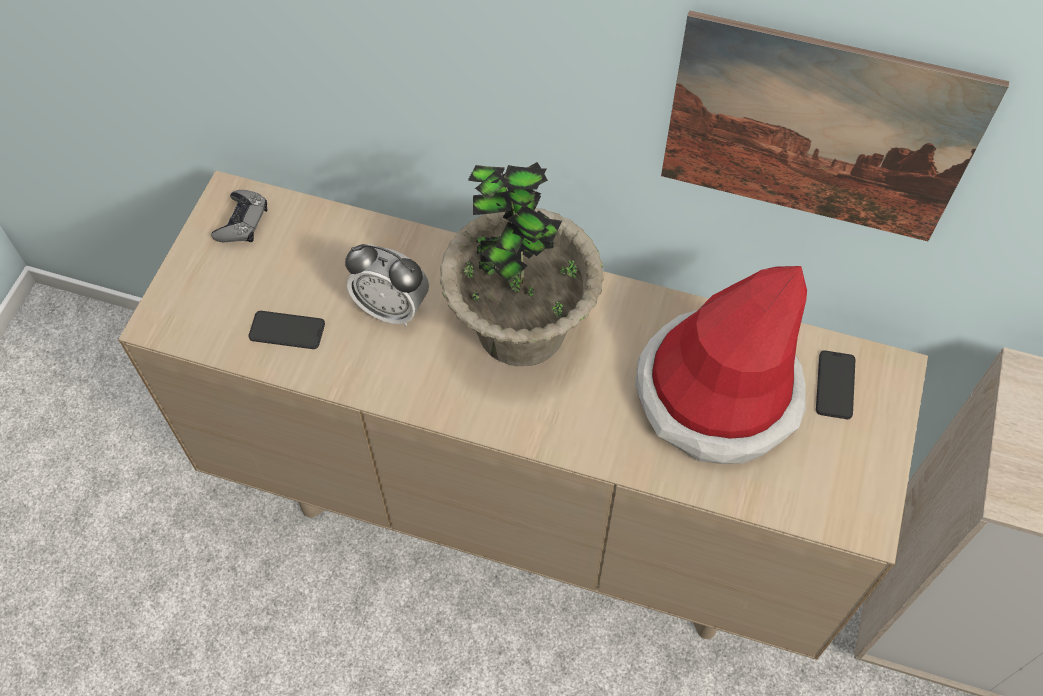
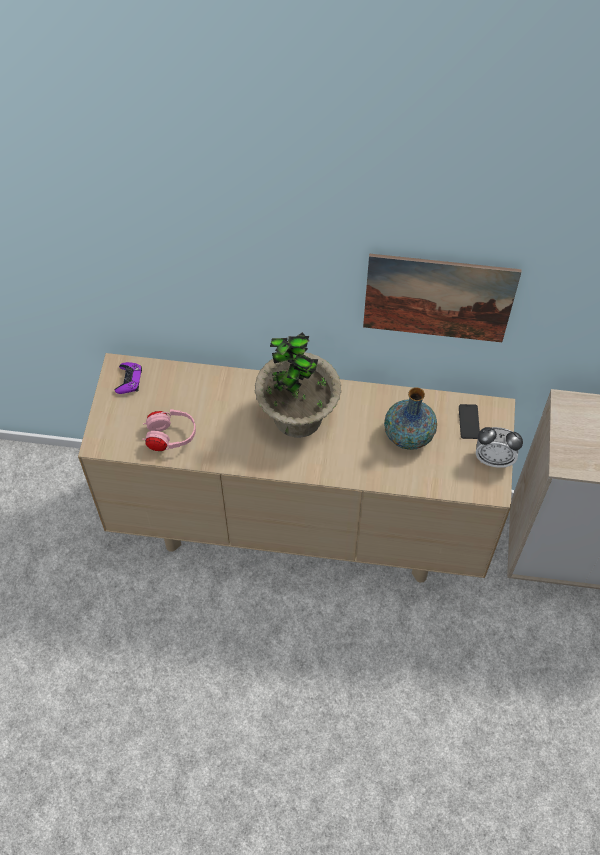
camera: 10 degrees left, 0 degrees up
(242, 221) = (129, 380): grey game controller -> purple game controller
(287, 330) = (170, 437): phone -> pink headphones
(392, 308) = (225, 416): alarm clock -> alarm clock (494, 458)
(717, 392) = (408, 435): hat -> vase

